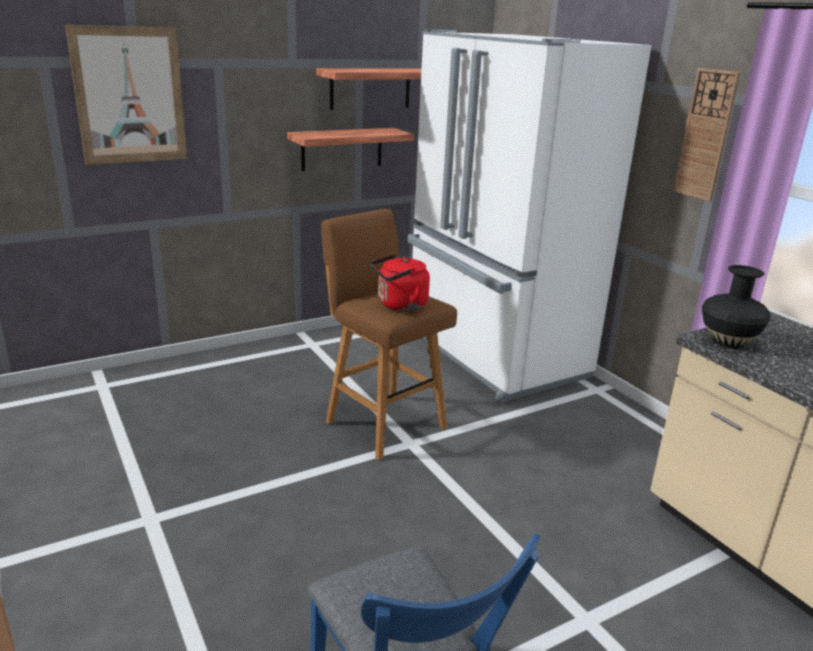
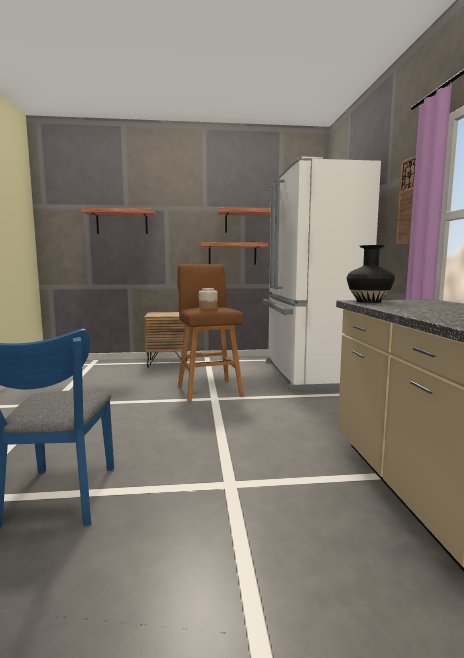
camera: 25 degrees right, 15 degrees down
(130, 96) = (122, 222): picture -> shelf
(247, 359) = (168, 362): none -> brown nightstand
(399, 305) = (208, 308): red kettle -> jar

